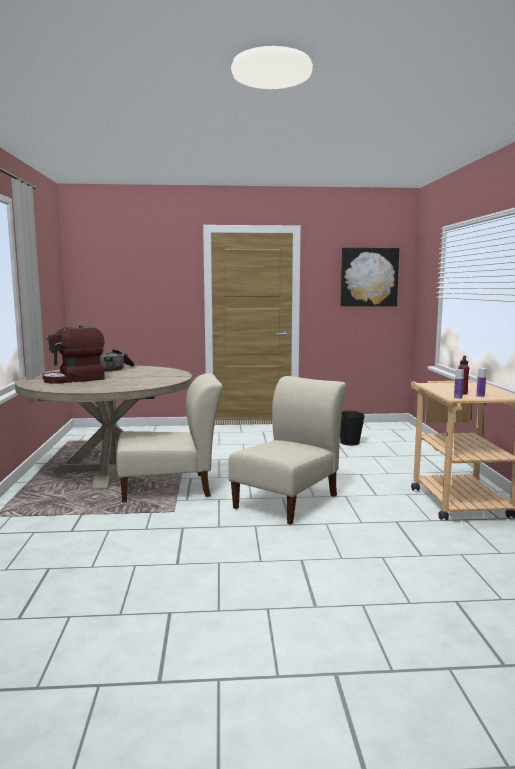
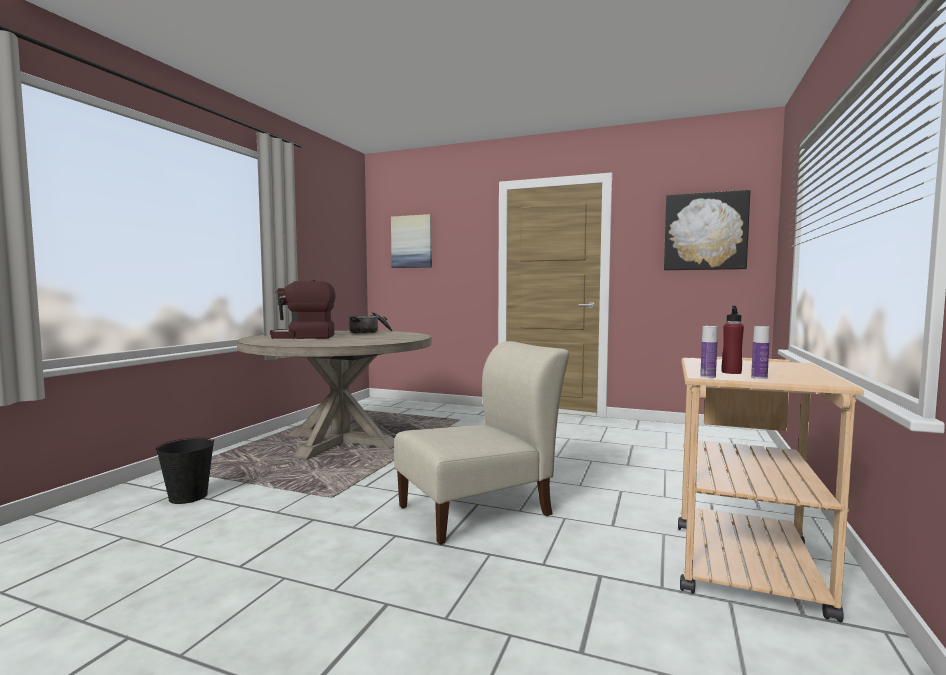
camera: 25 degrees right, 5 degrees down
(116, 275) = (412, 241): none -> picture
(170, 488) = (368, 469): beige chair -> none
(350, 442) = (650, 447): black bucket -> black bucket (188, 497)

